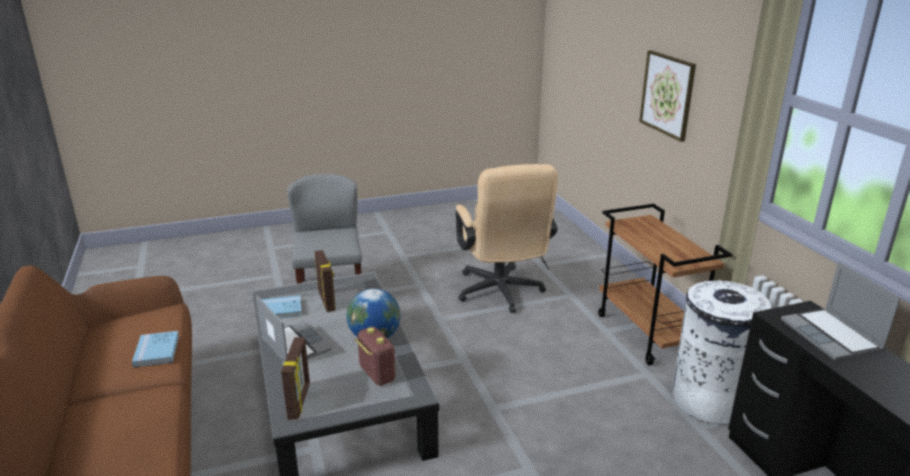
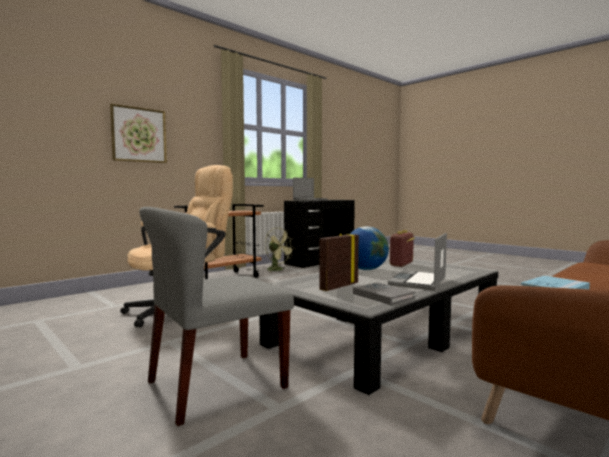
camera: 115 degrees left, 20 degrees down
(280, 310) = (383, 296): blue book -> grey book
(300, 401) = (462, 271): picture frame -> none
(709, 400) = (278, 270): white trash can -> green fan

